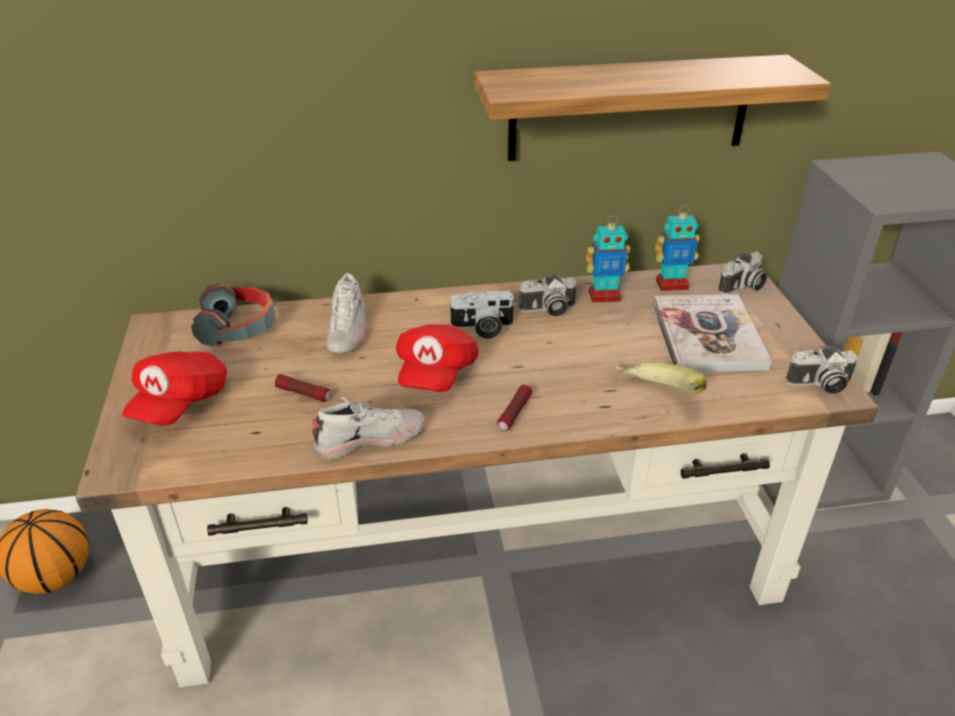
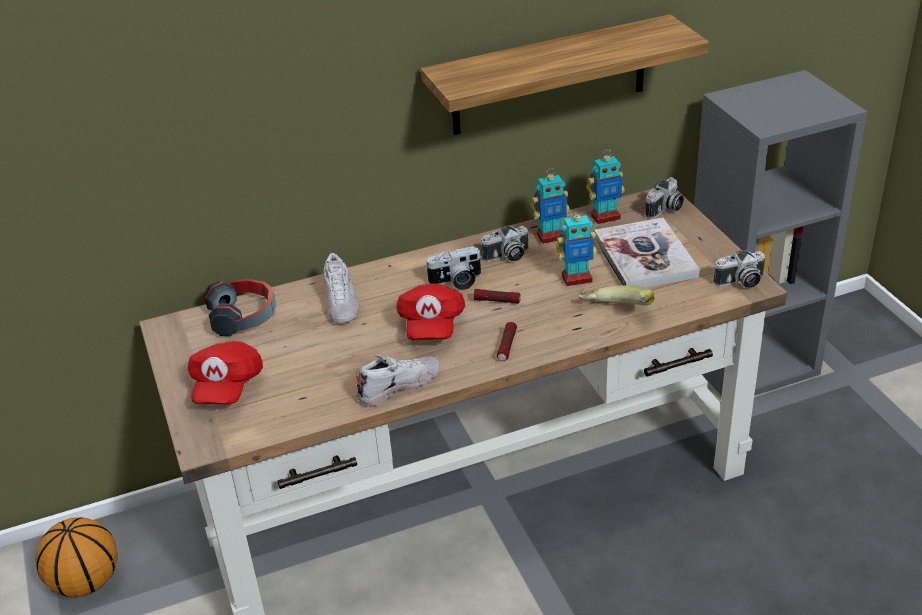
camera: 10 degrees left, 0 degrees up
(303, 393) = (328, 361): flashlight -> flashlight (497, 301)
(620, 347) = (576, 278): none -> toy robot

